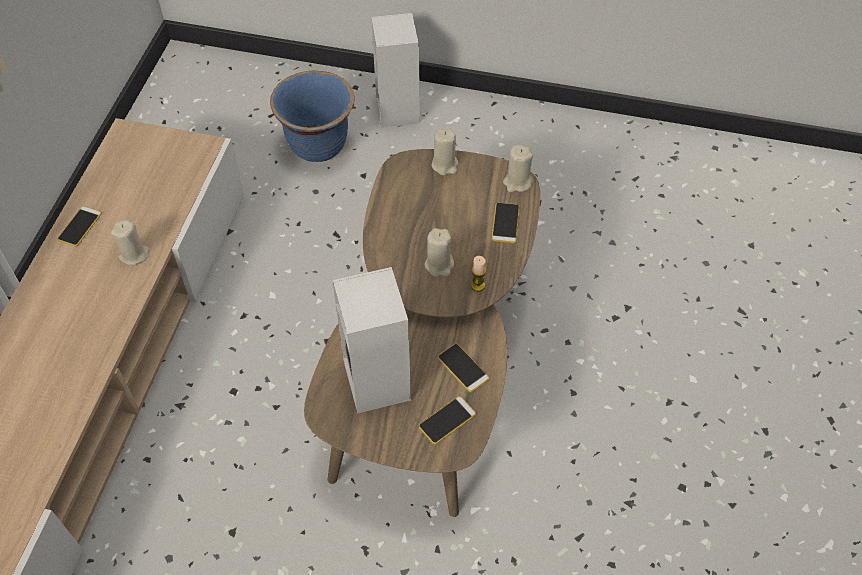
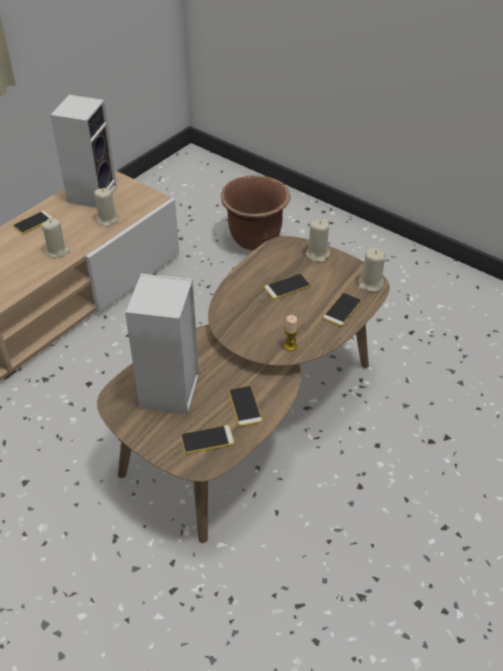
camera: 25 degrees right, 10 degrees down
(318, 146) = (255, 239): blue planter -> brown planter
(396, 109) = (331, 232): speaker -> speaker (92, 193)
(435, 216) = (287, 287): none -> phone
(439, 265) = (268, 321): beige candle -> beige candle (107, 220)

